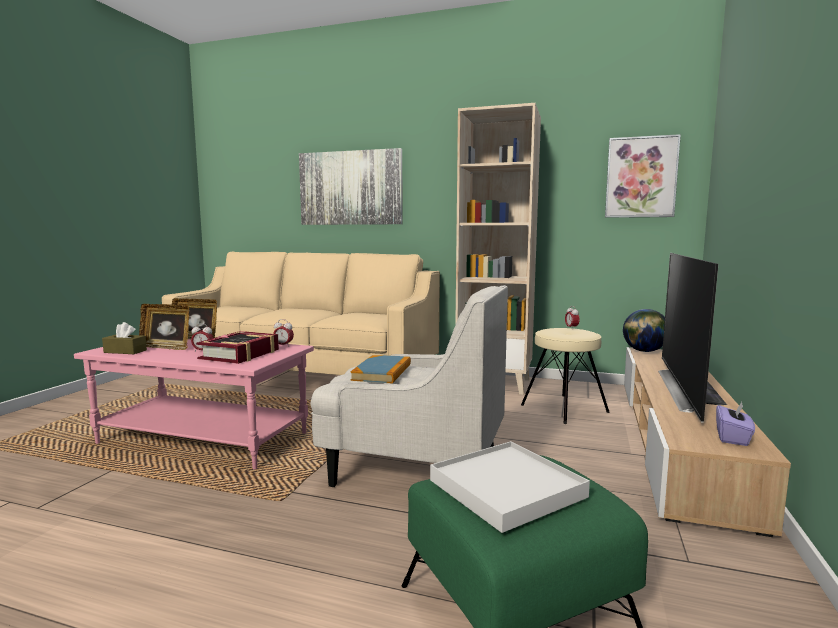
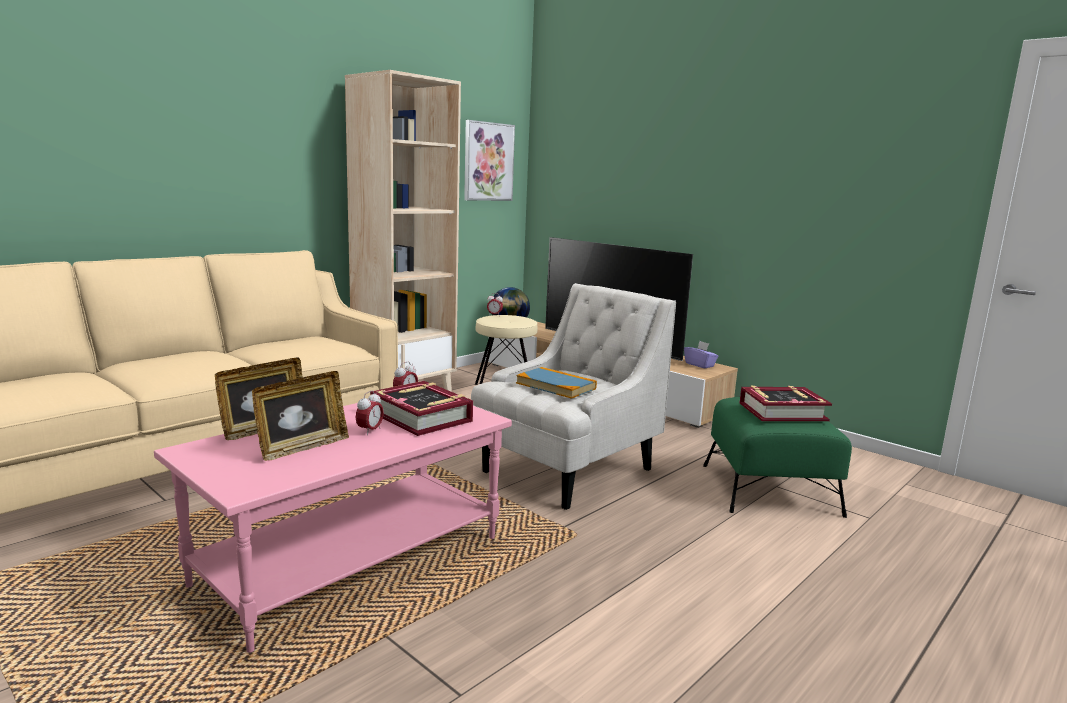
camera: 65 degrees left, 5 degrees up
(125, 351) = (285, 472): brown tissue box -> none
(350, 188) = (160, 145): picture -> none
(507, 488) = (782, 412): white tray -> book

